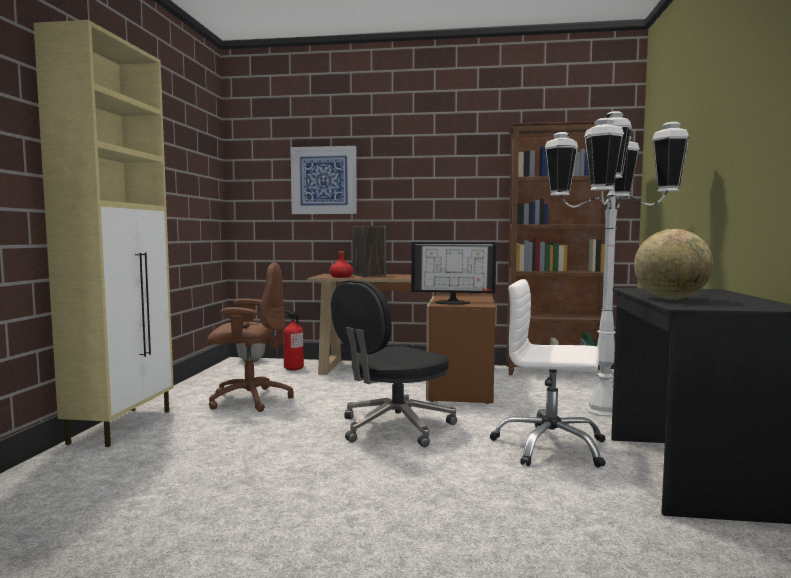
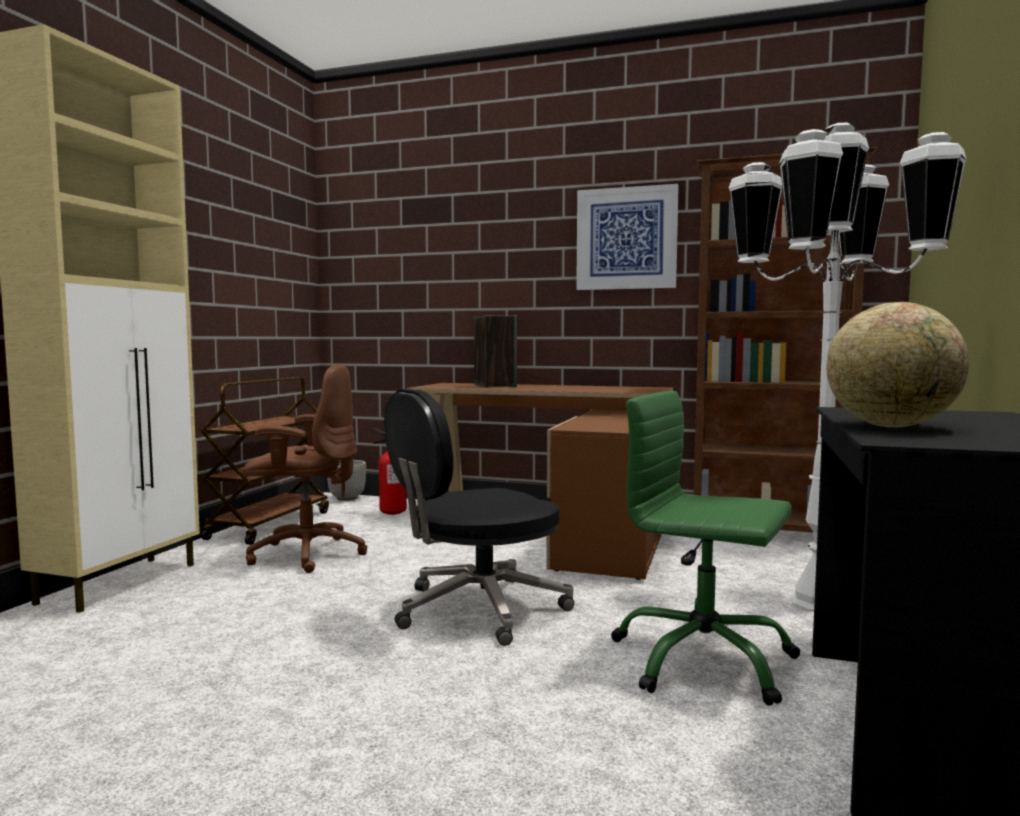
camera: 10 degrees right, 0 degrees up
(205, 381) = (270, 524): none -> brown cart
(324, 180) = (442, 254): picture -> picture (626, 238)
(341, 277) = (454, 387): red bottle -> none
(453, 302) = (592, 426): monitor -> none
(550, 447) = (703, 660): white office chair -> green office chair

